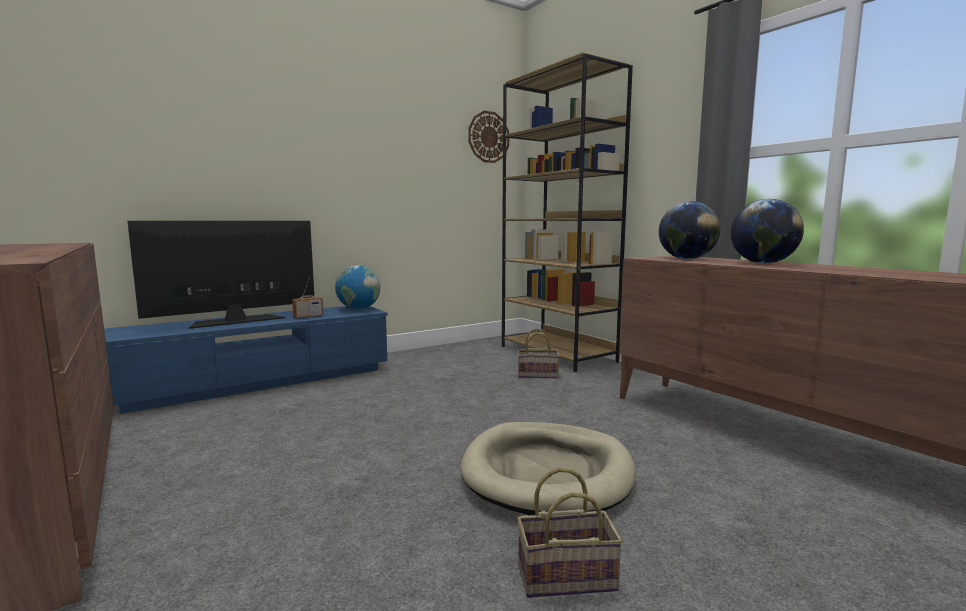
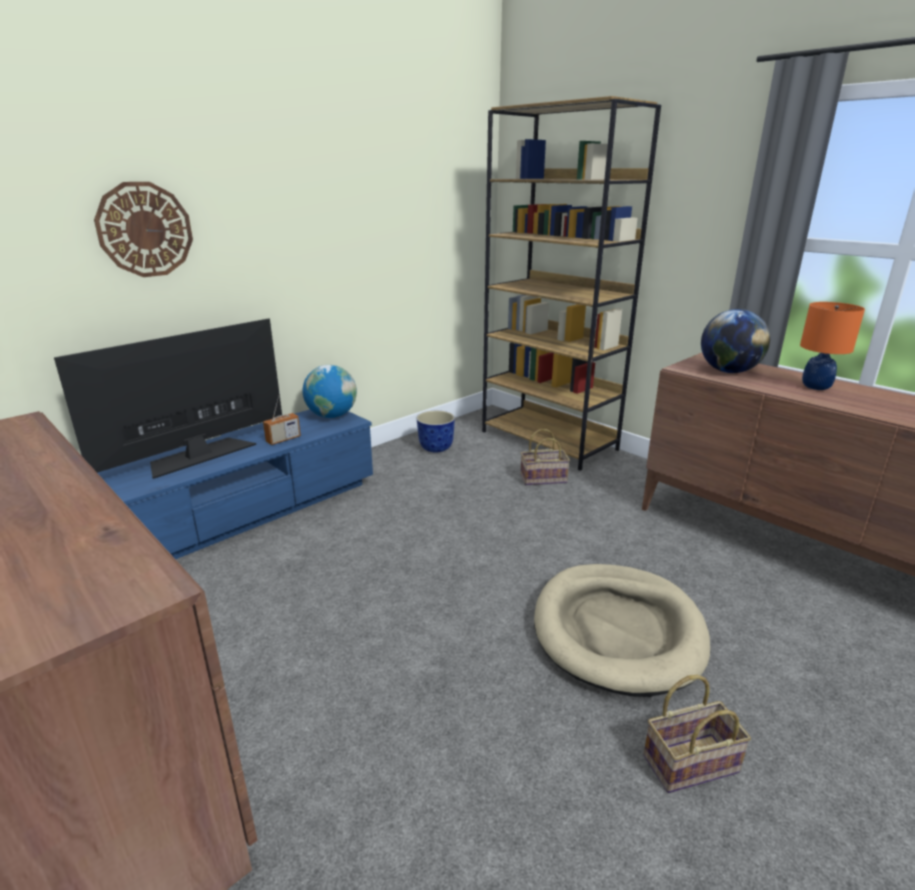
camera: 10 degrees left, 15 degrees up
(455, 353) = (436, 448): none -> planter
(488, 137) = (460, 172): wall clock -> wall clock (145, 230)
(763, 263) = (815, 387): globe -> orange table lamp

